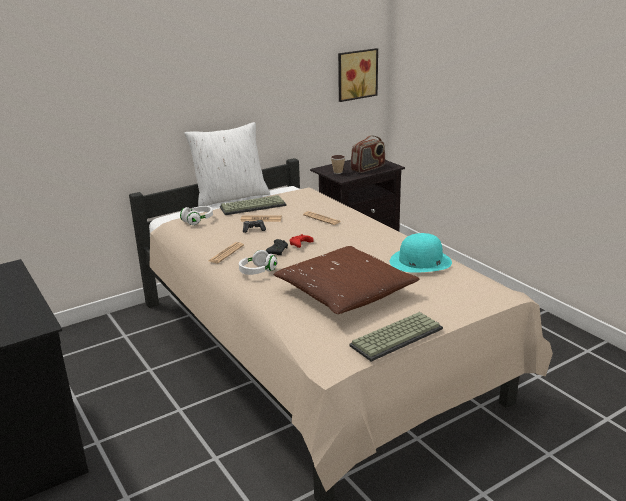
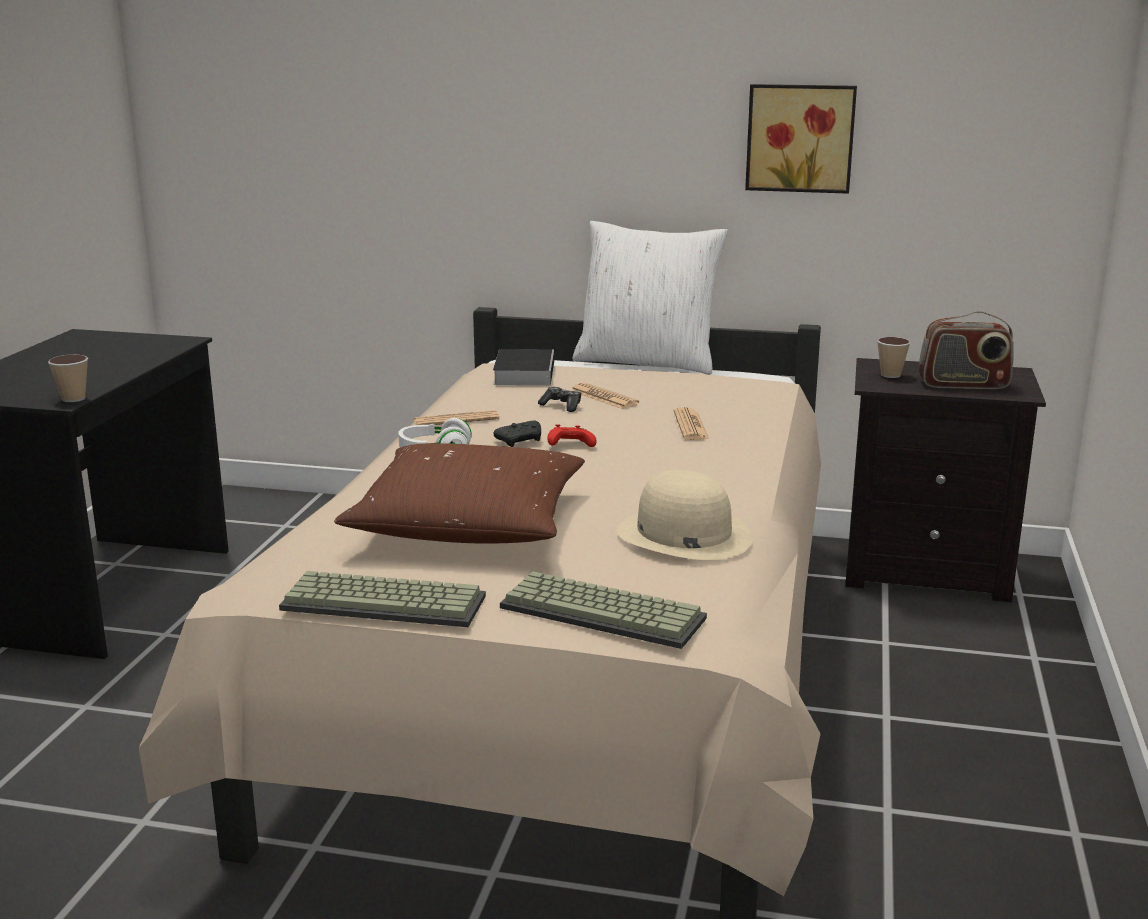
camera: 45 degrees right, 5 degrees down
(43, 322) = (73, 399): none -> cup
(198, 220) = (524, 372): white headphones -> book
(253, 206) = (638, 379): keyboard -> keyboard (605, 612)
(356, 74) = (1012, 176): picture -> picture (800, 138)
(420, 261) = (683, 534): turquoise hat -> beige hat

